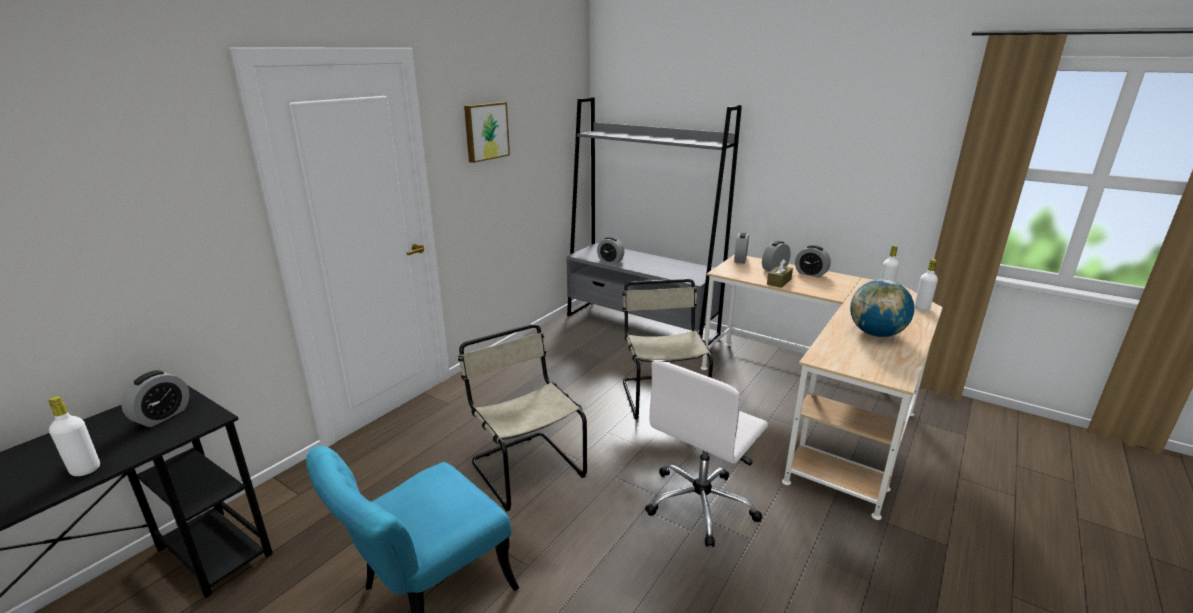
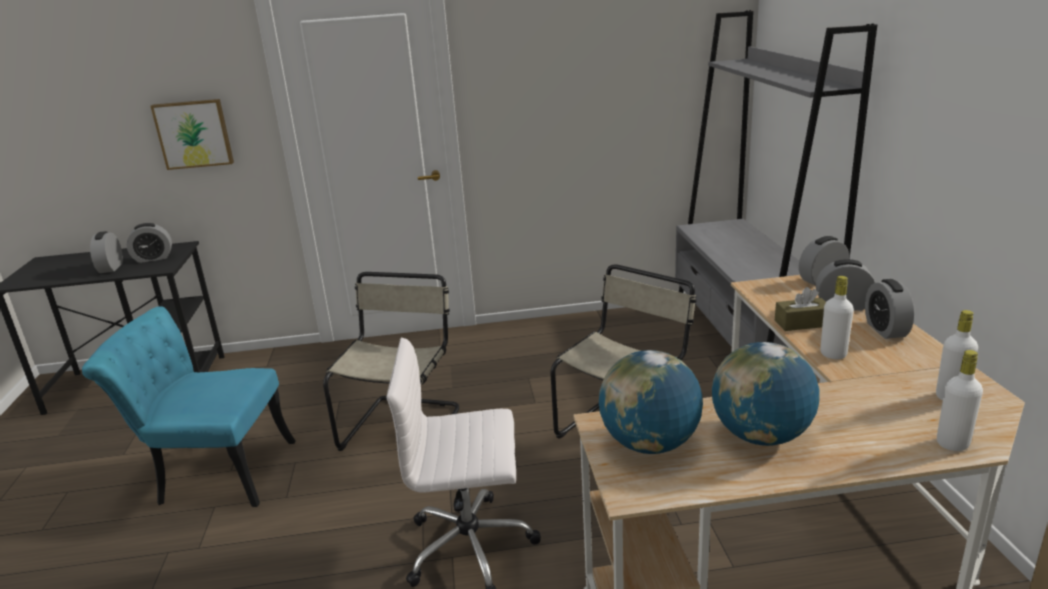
camera: 50 degrees right, 0 degrees up
(85, 469) = (84, 274): white bottle -> white bottle (833, 354)
(485, 131) = (545, 53): picture -> picture (194, 134)
(610, 261) = (712, 243): alarm clock -> alarm clock (111, 268)
(855, 357) = (649, 444): none -> globe

